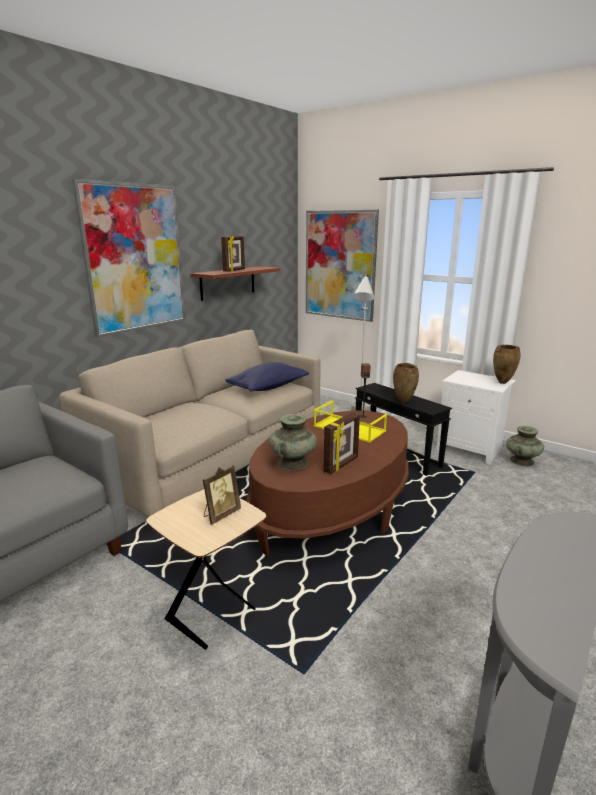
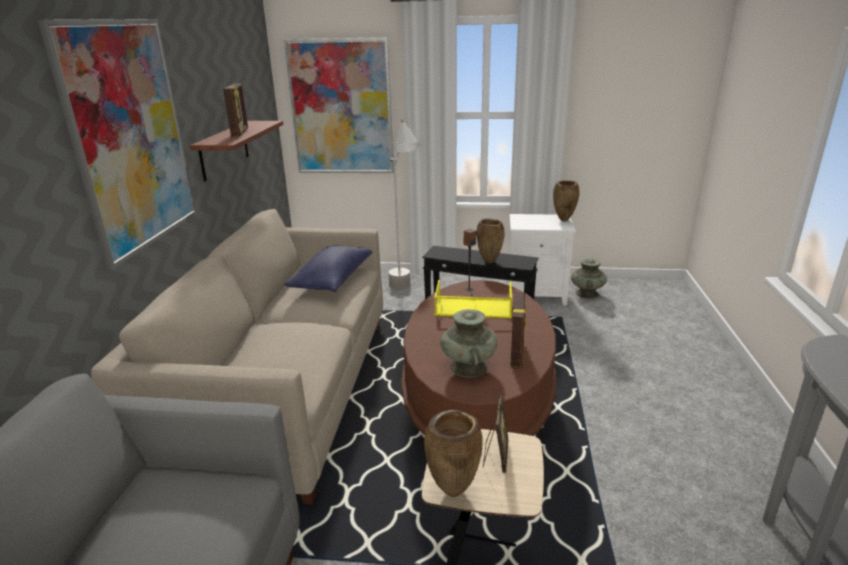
camera: 30 degrees left, 5 degrees up
(168, 521) = (453, 490): none -> brown vase

